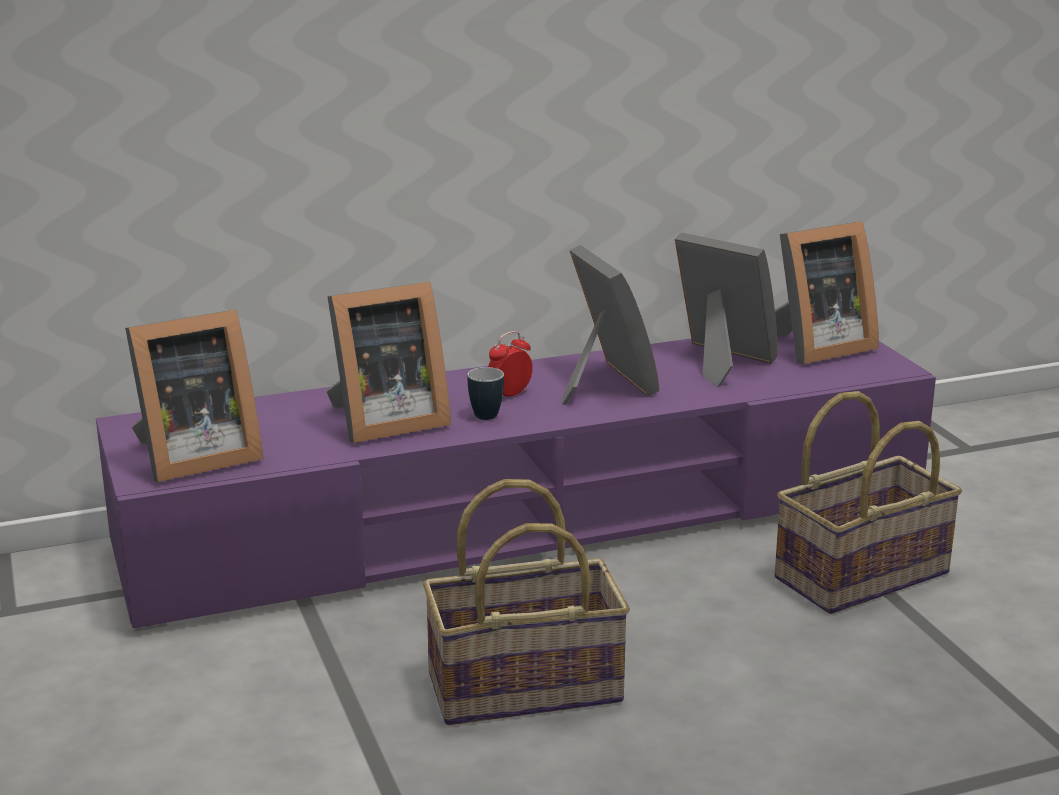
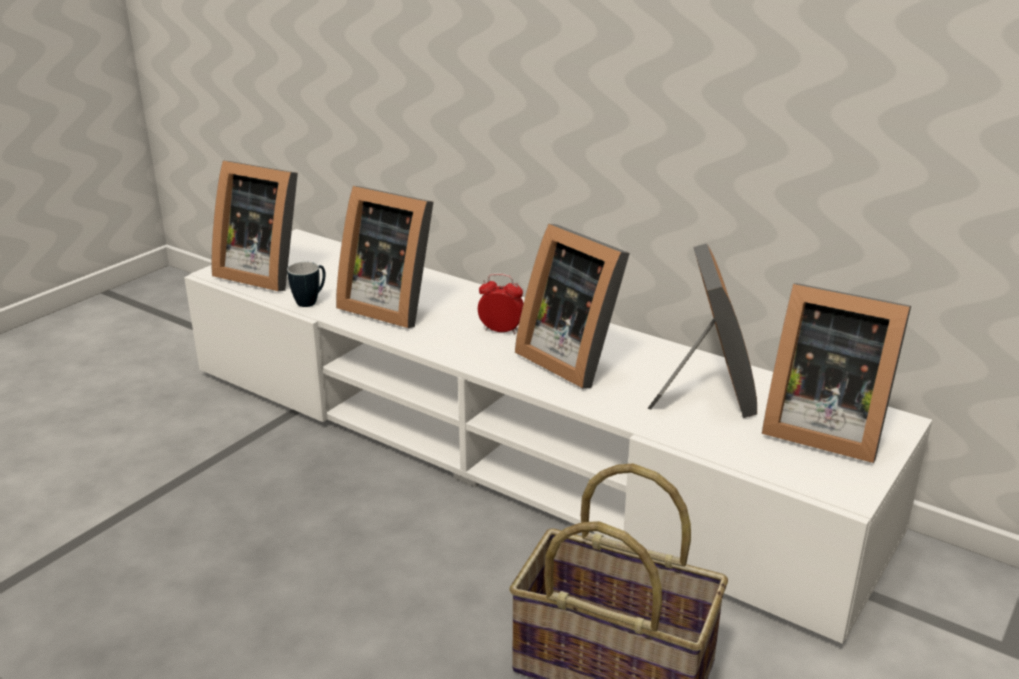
camera: 55 degrees right, 5 degrees up
(484, 413) = (451, 333): mug -> mug (311, 301)
(525, 686) = (251, 546): basket -> none
(531, 519) = (511, 447): purple tv stand -> white tv stand
(603, 385) = (573, 358): picture frame -> picture frame turned 105 degrees clockwise

